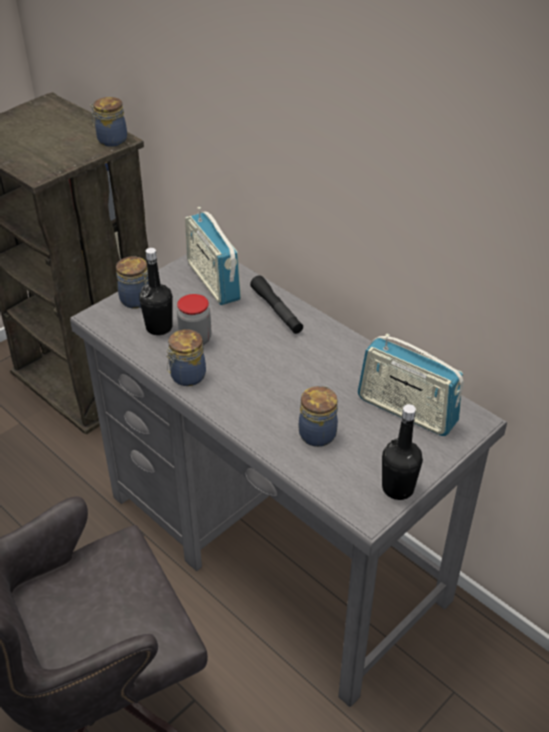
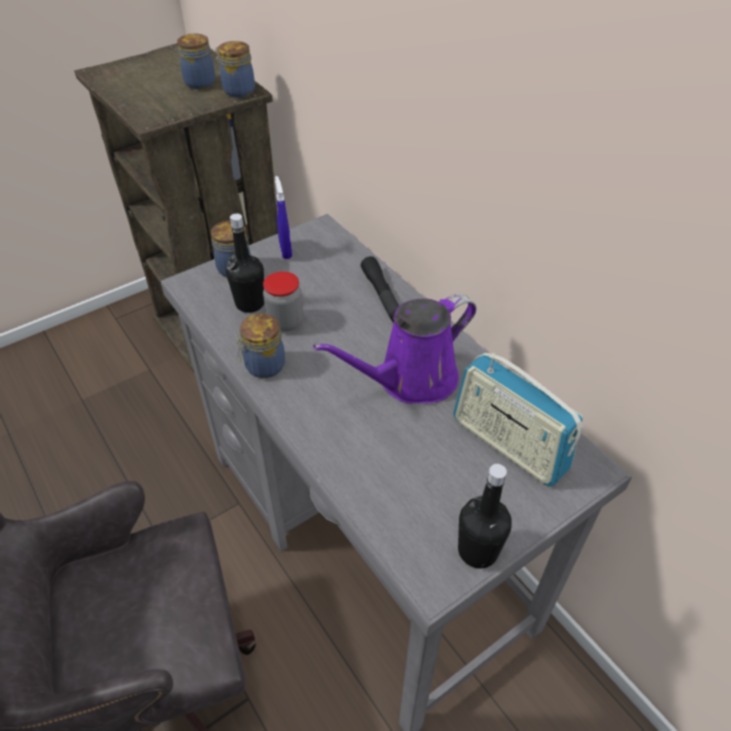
camera: 10 degrees right, 5 degrees up
(177, 279) = (285, 251): none -> blue spray bottle
(213, 282) = (323, 257): radio -> none
(315, 372) = (410, 379): none -> purple watering can
(318, 433) = (395, 459): jar -> jar (201, 82)

